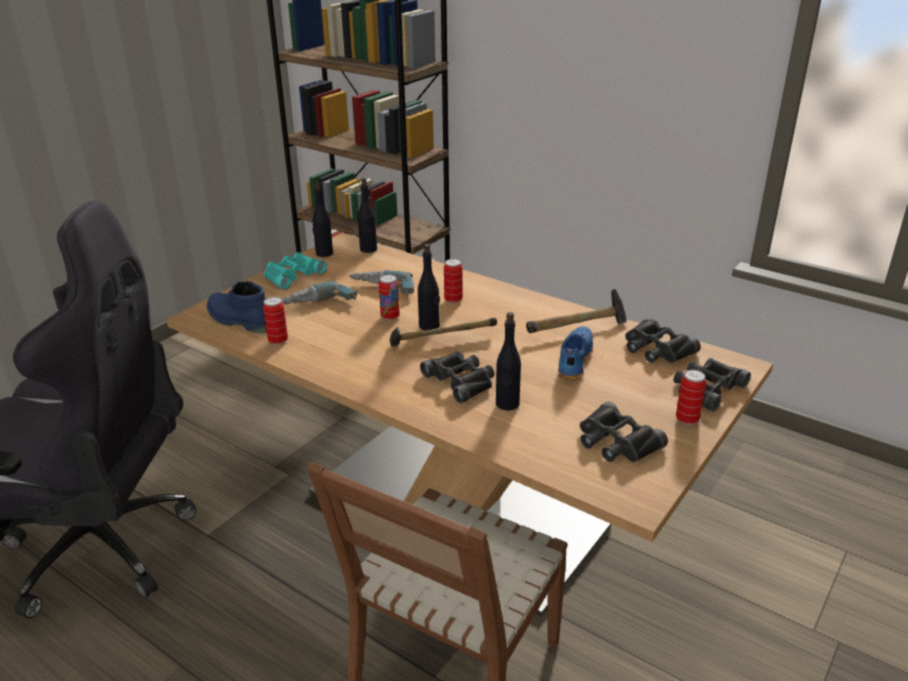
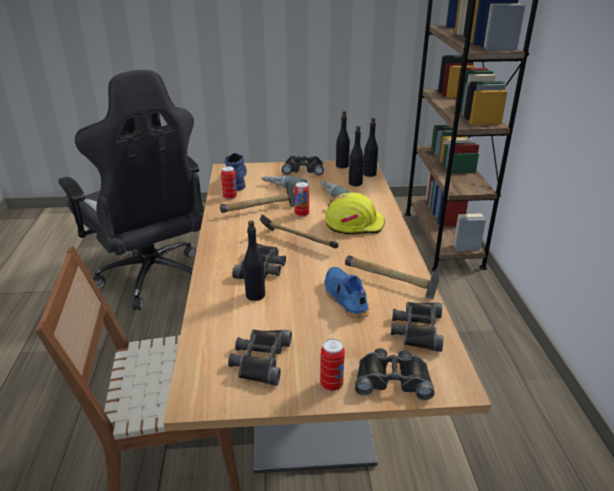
camera: 50 degrees right, 0 degrees up
(292, 275) = (303, 169): turquoise binoculars -> black binoculars
(341, 334) = (261, 210): none -> hammer
(429, 326) = (310, 230): black bottle -> black bottle (355, 183)
(453, 300) = (354, 224): can -> yellow hard hat
(573, 361) = (344, 299): blue shoe -> blue shoe turned 90 degrees counterclockwise

